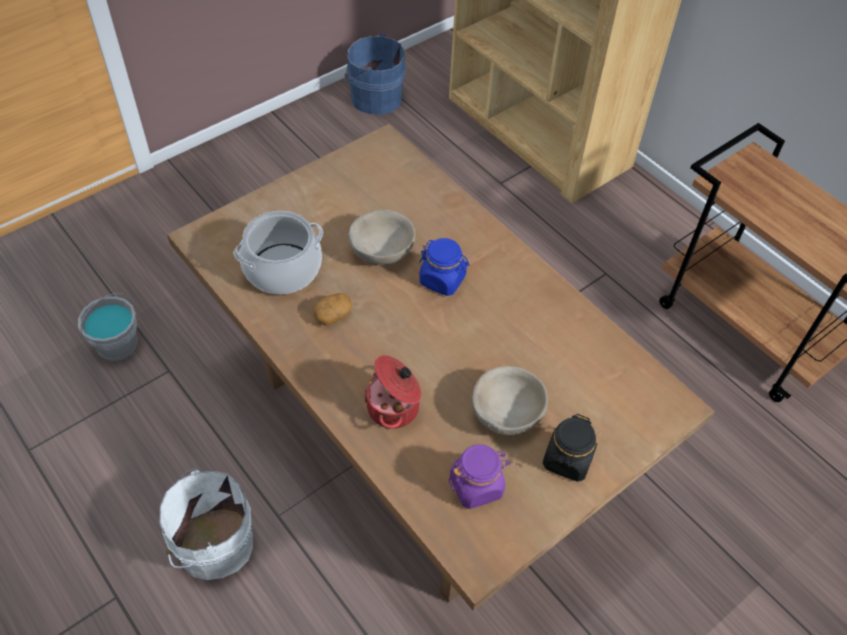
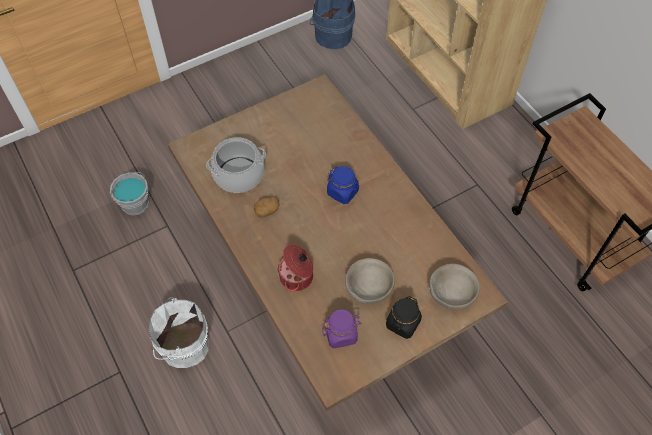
camera: 10 degrees right, 5 degrees up
(382, 251) = (306, 168): beige bowl -> beige bowl (451, 294)

